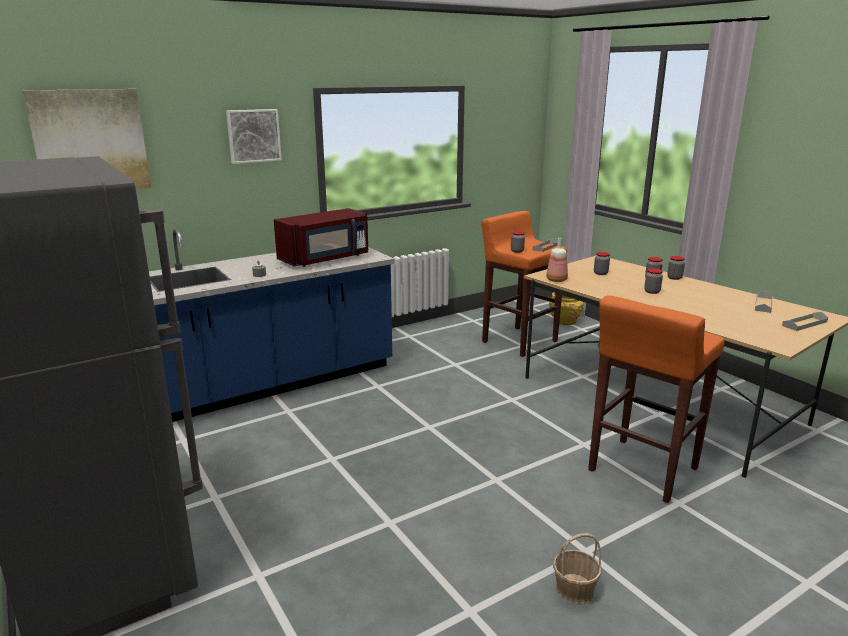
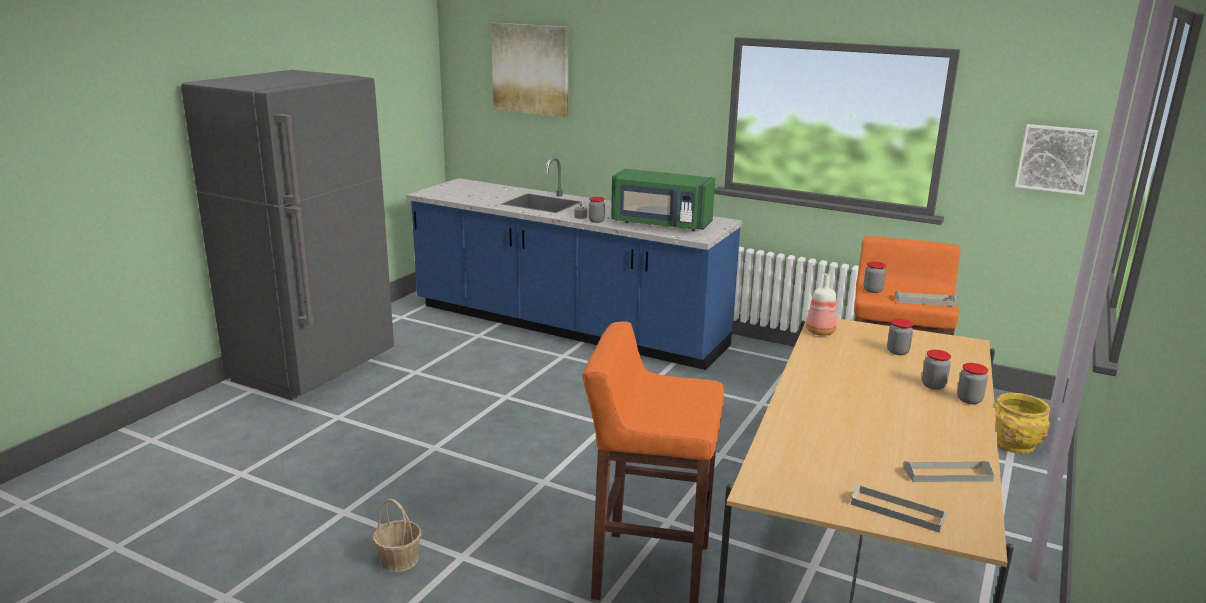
camera: 60 degrees right, 0 degrees up
(253, 136) = (663, 82): picture -> picture (1055, 158)
(325, 259) = (660, 224): red microwave -> green microwave
(652, 292) = (870, 390): jar -> jar (596, 221)

